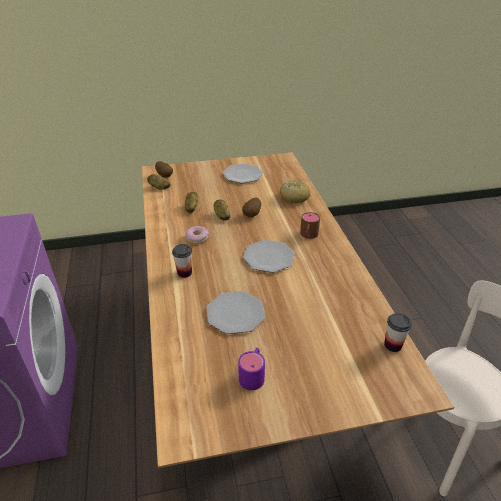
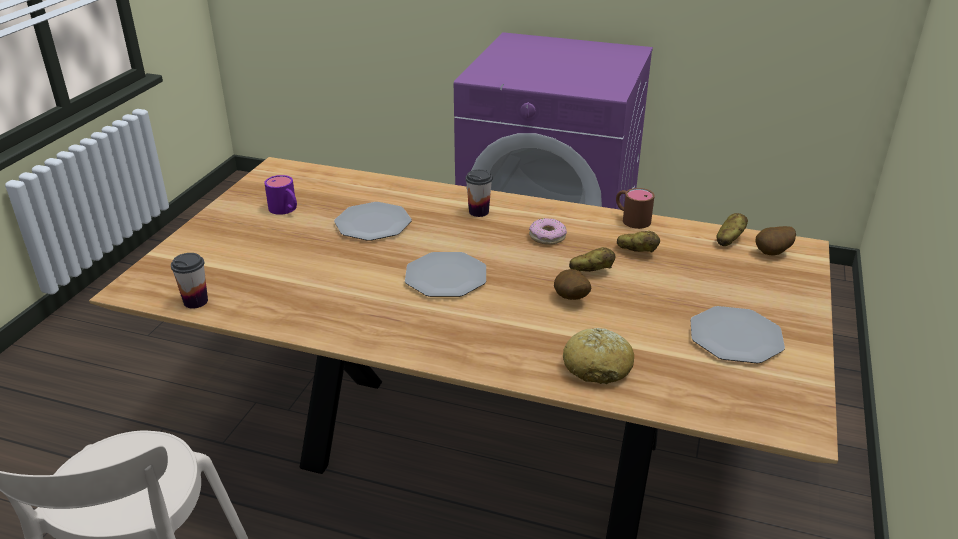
camera: 120 degrees right, 5 degrees down
(308, 235) = (461, 331): brown mug -> brown mug (631, 219)

